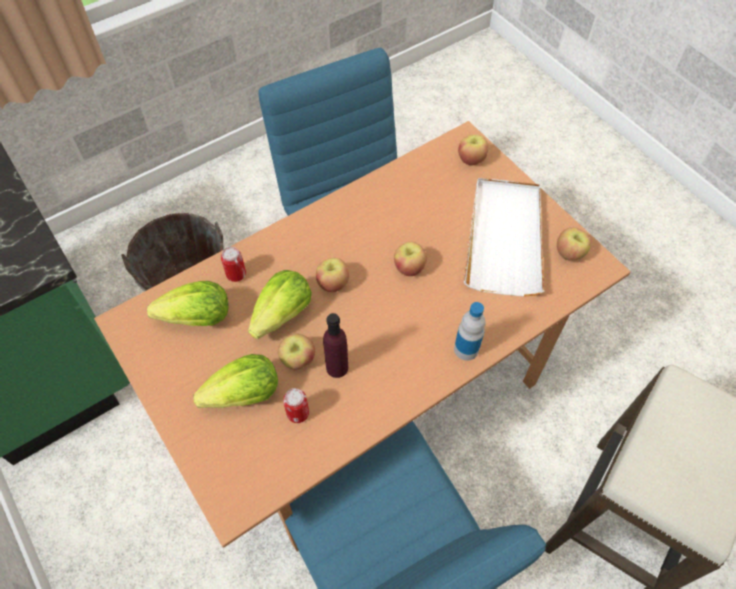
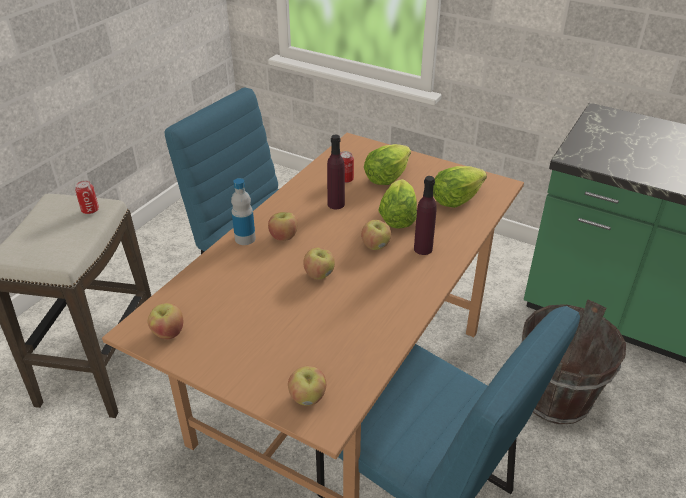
camera: 155 degrees right, 20 degrees down
(236, 274) = (455, 229): can -> can (90, 210)
(289, 261) = (423, 249): none -> purple bottle
(298, 359) = (366, 200): apple -> apple (283, 236)
(504, 238) = (239, 325): white tray -> none

